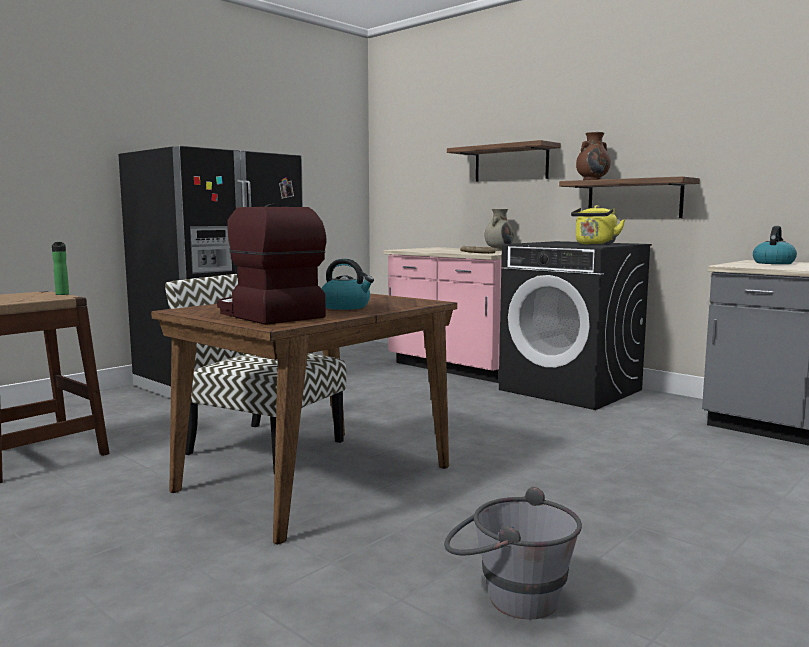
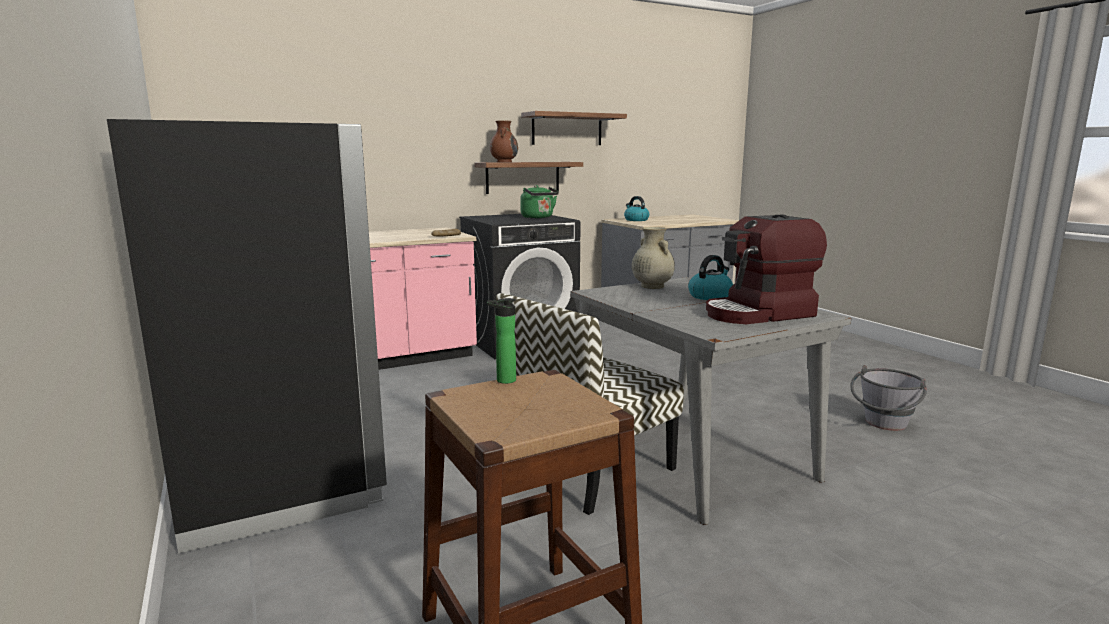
camera: 70 degrees left, 5 degrees up
(314, 479) = (691, 455): brown dining table -> grey dining table
(499, 250) = (410, 230): beige vase -> beige vase (651, 286)
(511, 163) = (401, 141): shelf -> shelf (567, 129)
(595, 244) = (538, 217): yellow kettle -> green kettle

